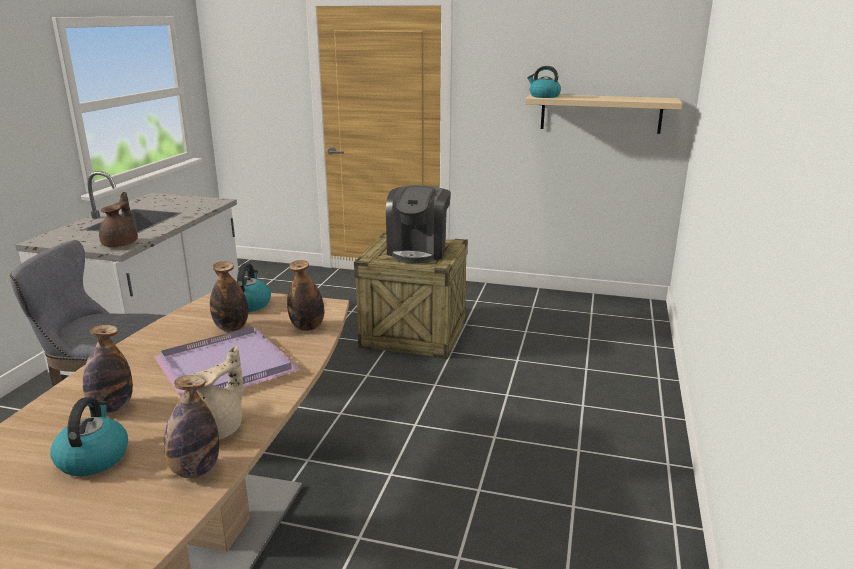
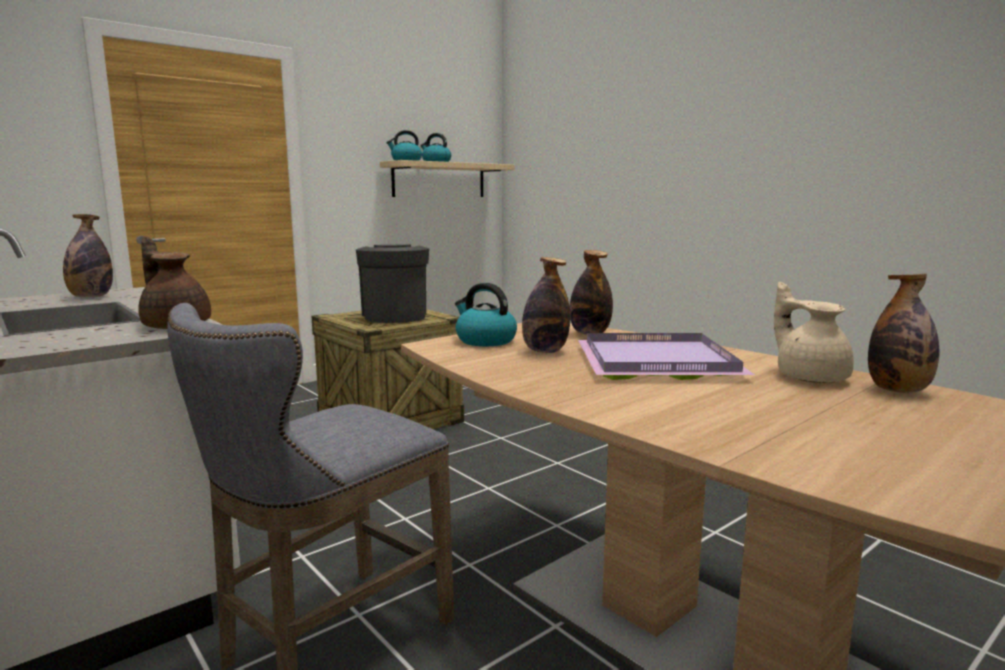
camera: 55 degrees left, 10 degrees down
(93, 458) = (854, 422): kettle -> kettle (436, 162)
(112, 408) = (718, 407): bottle -> bottle (91, 297)
(418, 251) = (394, 315): coffee machine -> coffee machine turned 150 degrees counterclockwise

